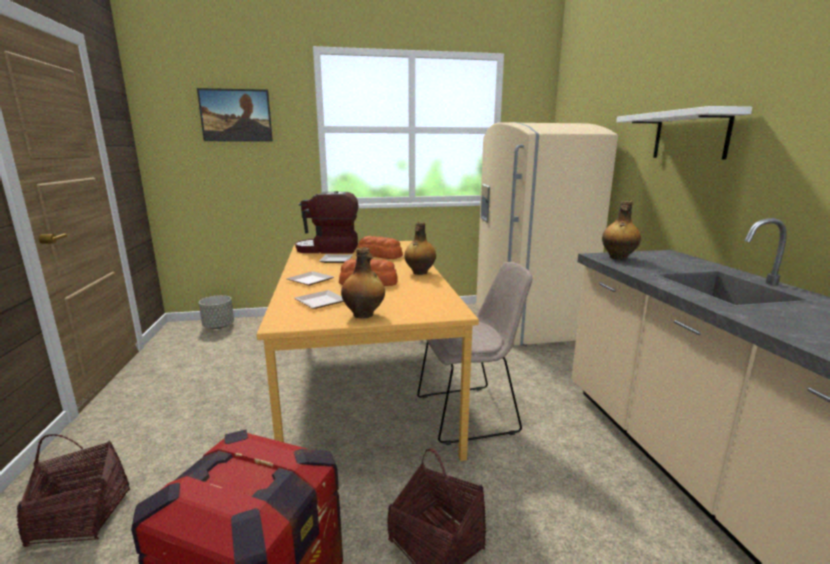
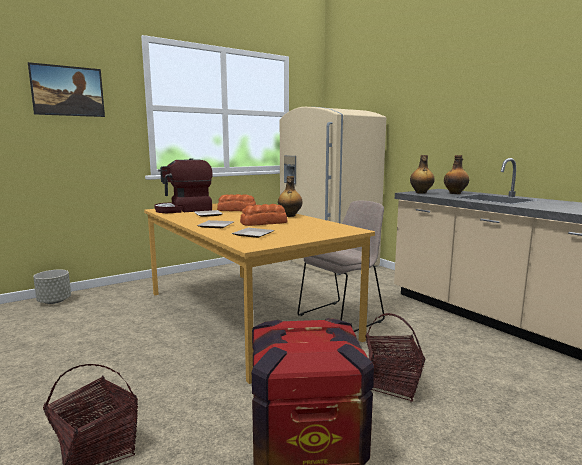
camera: 25 degrees left, 5 degrees down
(364, 315) = (300, 236): bottle -> bottle (455, 193)
(690, 135) = (442, 116): white shelf -> none

